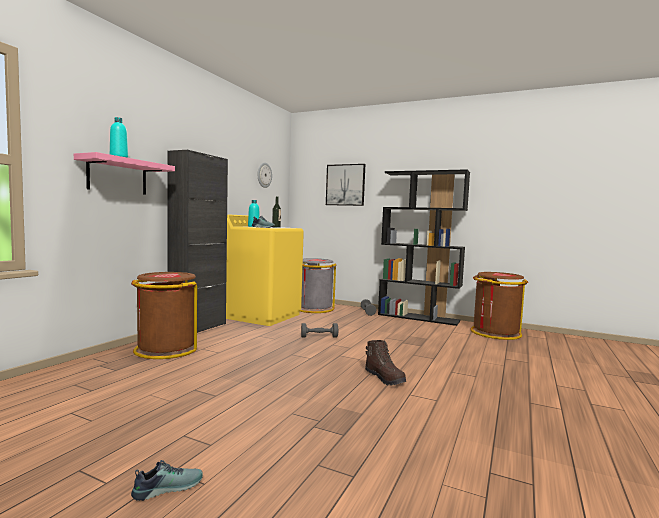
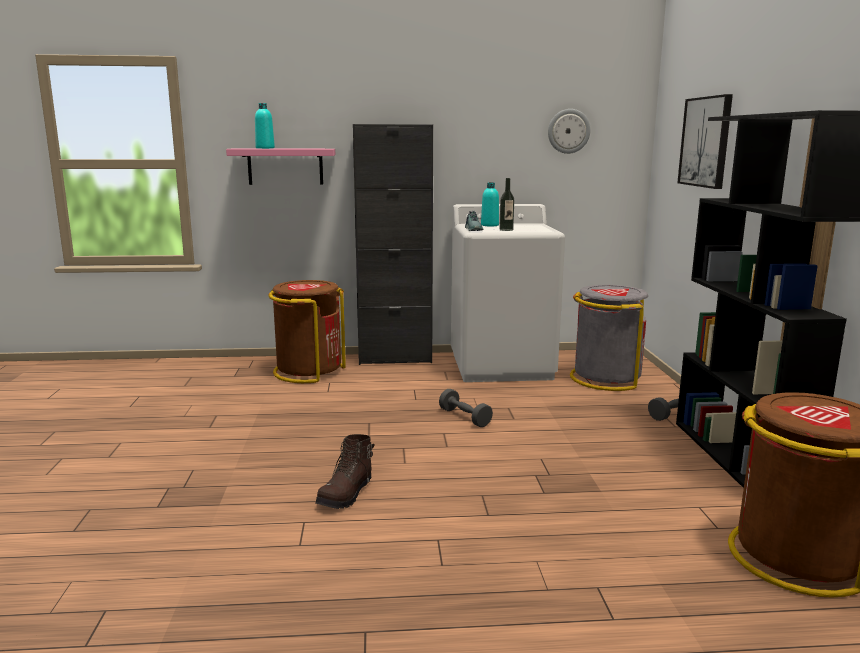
camera: 60 degrees right, 10 degrees up
(168, 487) = (38, 464): shoe -> none
(261, 316) = (502, 366): yellow washing machine -> white washing machine

